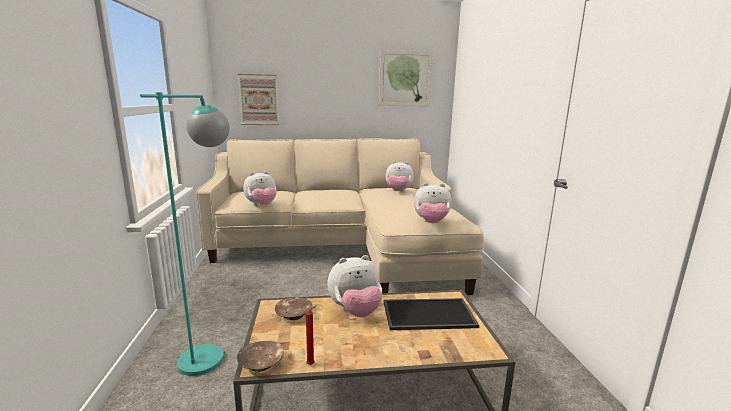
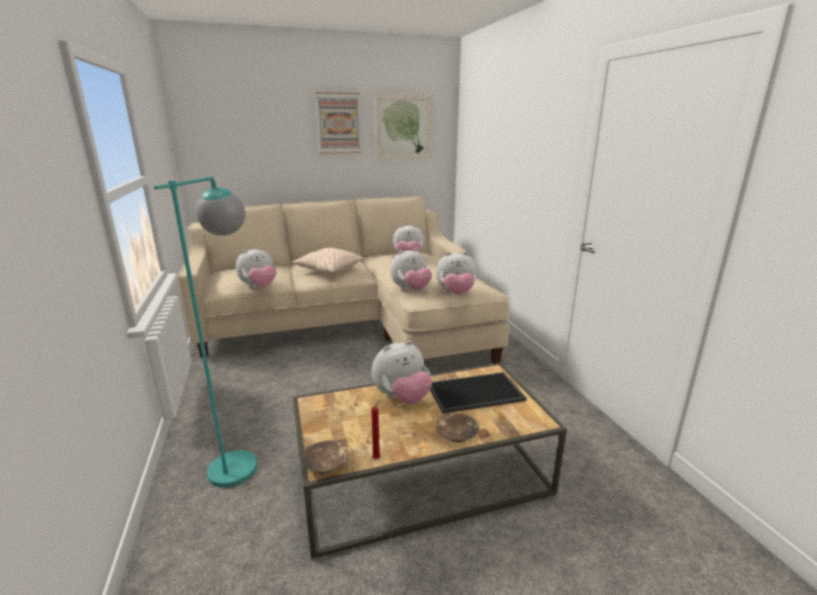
camera: 10 degrees left, 5 degrees up
(259, 100) = (233, 157): picture -> picture (338, 123)
(294, 314) = (339, 409): brown bowl -> brown bowl (456, 434)
(325, 196) = (328, 270): none -> beige pillow
(391, 217) = (411, 290): none -> plush toy

